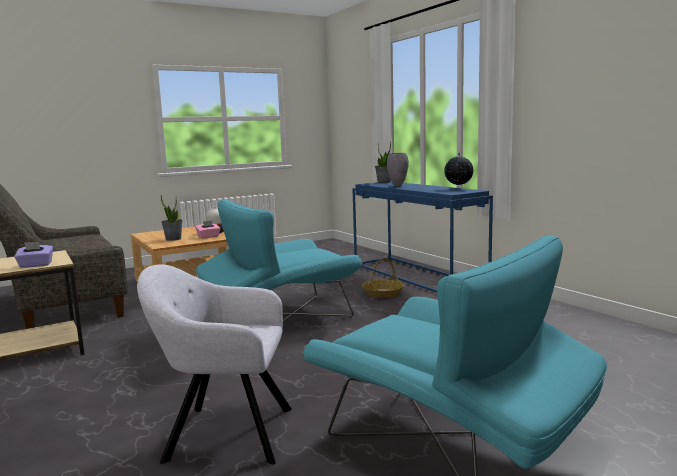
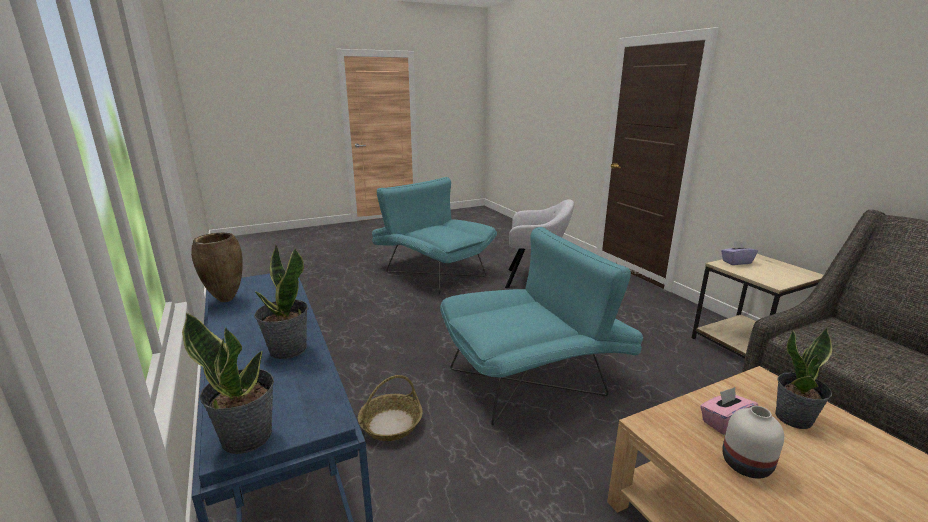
camera: 175 degrees left, 10 degrees up
(398, 186) = (287, 349): grey vase -> potted plant
(458, 188) = (225, 300): globe -> brown vase

